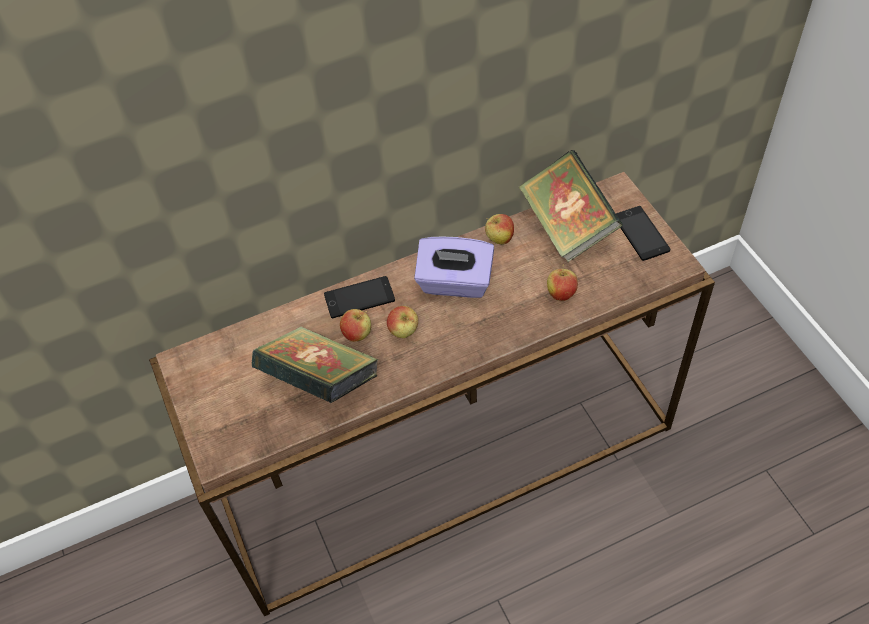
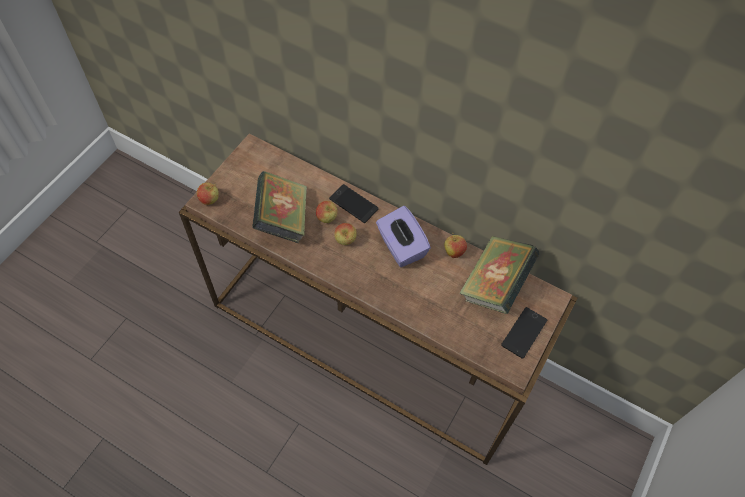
camera: 50 degrees right, 5 degrees up
(561, 294) = (436, 310): apple -> apple (210, 200)

